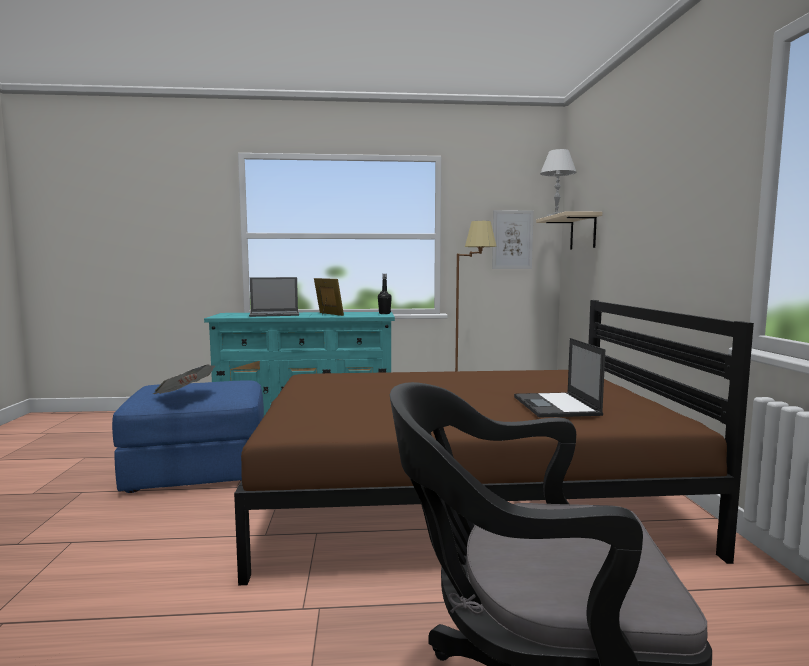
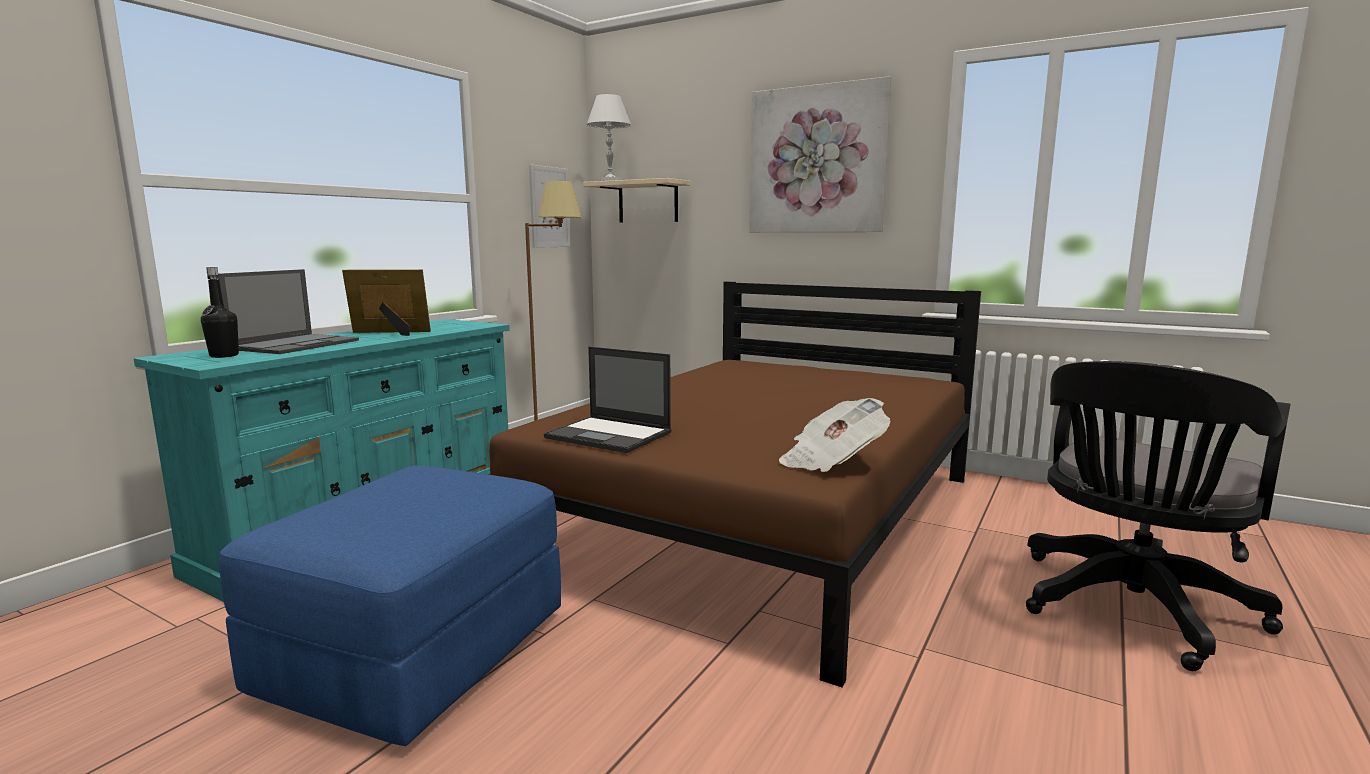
camera: 55 degrees left, 5 degrees up
(185, 395) = (439, 512): newspaper -> newspaper (831, 461)
(384, 313) = (463, 322): black bottle -> black bottle (224, 355)
(556, 406) = (859, 389): laptop -> laptop (610, 435)
(670, 181) = (817, 160): none -> picture

